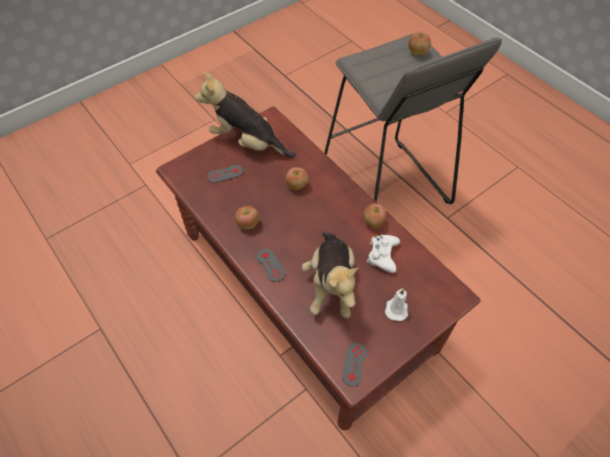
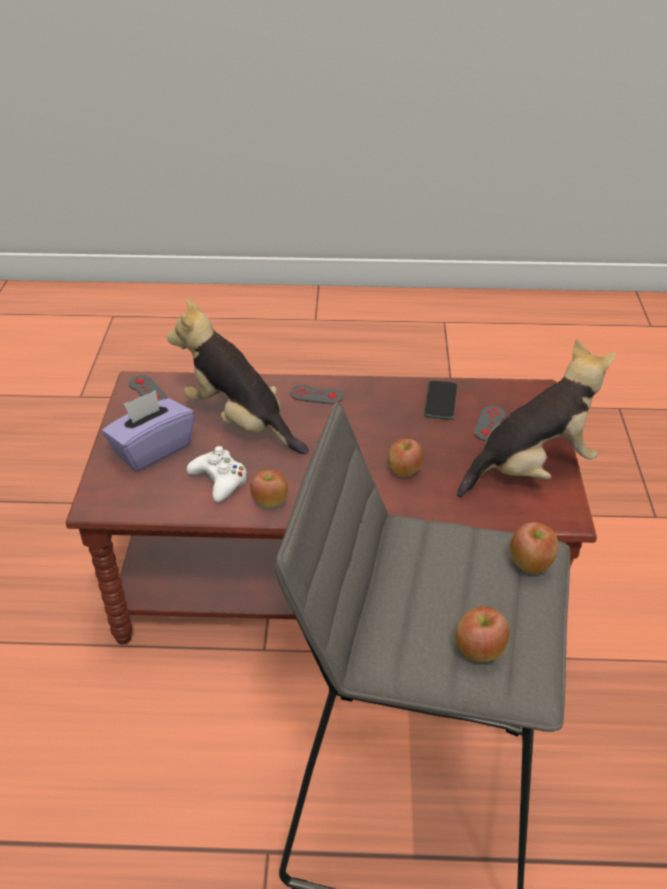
camera: 130 degrees right, 15 degrees down
(223, 204) = (440, 401): none -> phone
(248, 224) = (389, 405): apple -> apple (531, 564)
(396, 308) = (152, 449): white candle -> purple tissue box

